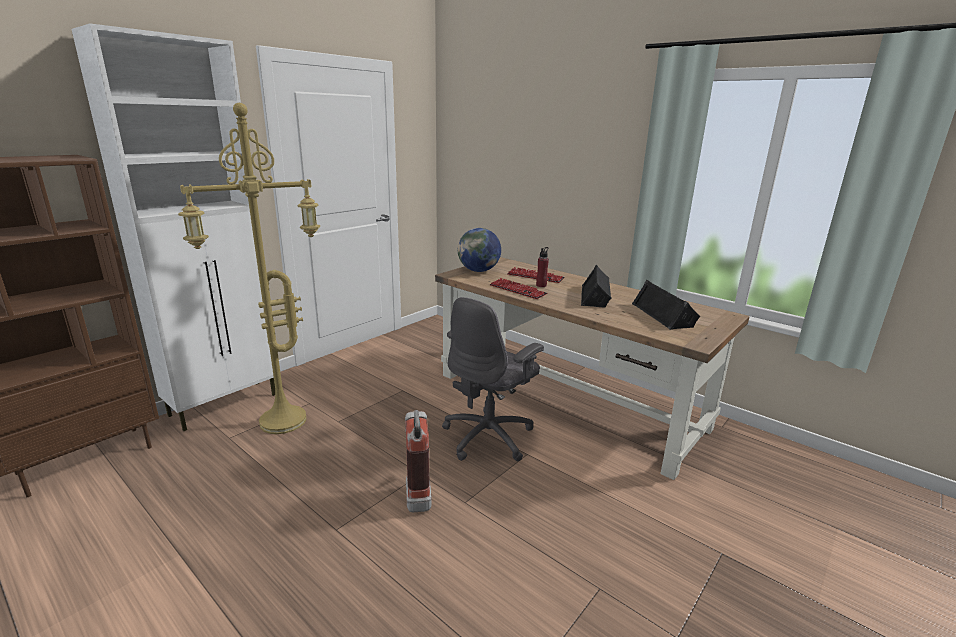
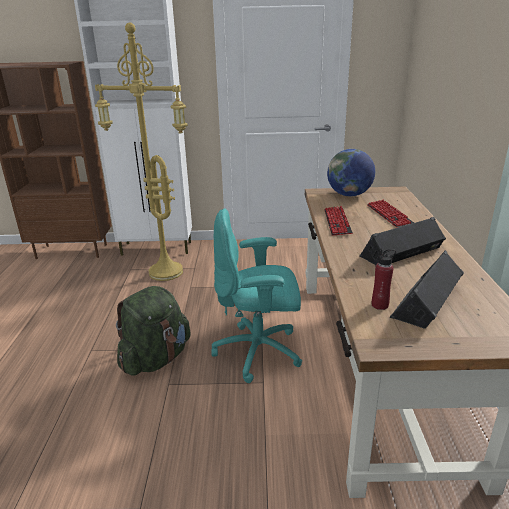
camera: 50 degrees right, 5 degrees up
(418, 492) = (156, 359): fire extinguisher -> green backpack
(489, 436) = (259, 352): grey office chair -> turquoise office chair
(541, 285) = (372, 225): red bottle -> red bottle (380, 305)

